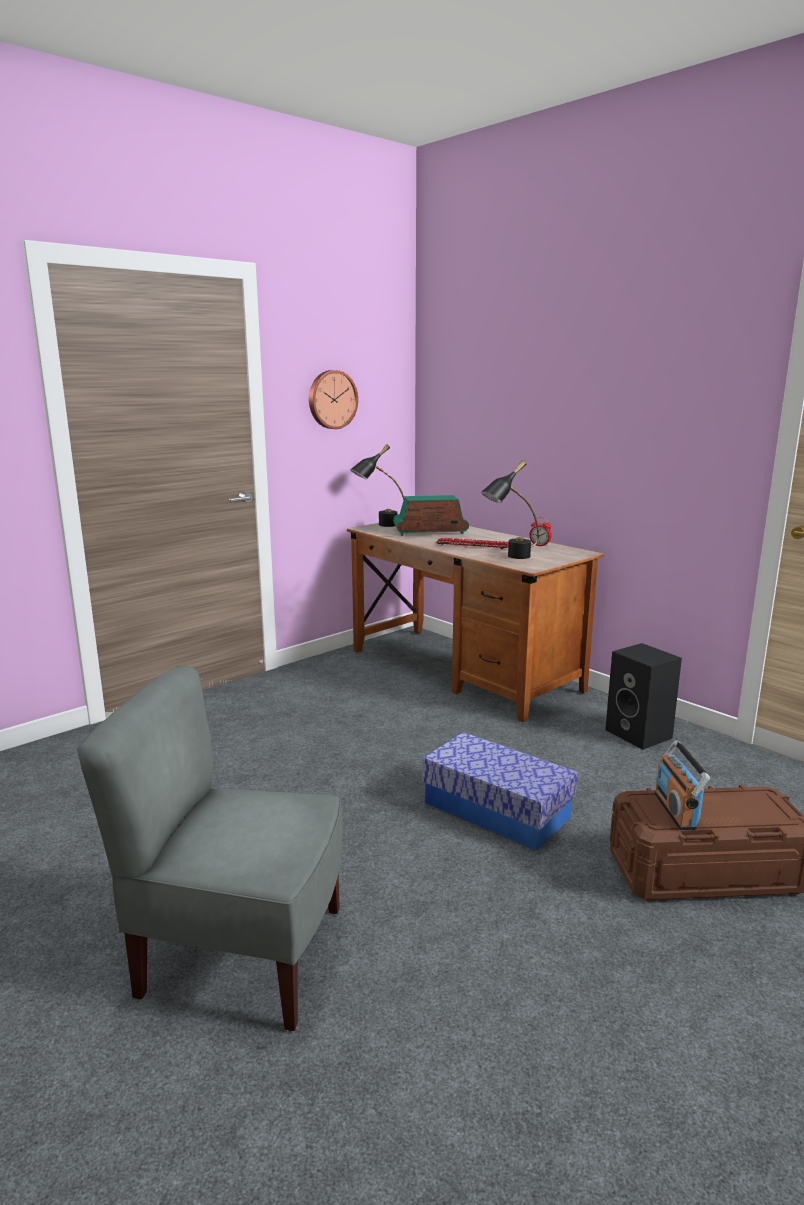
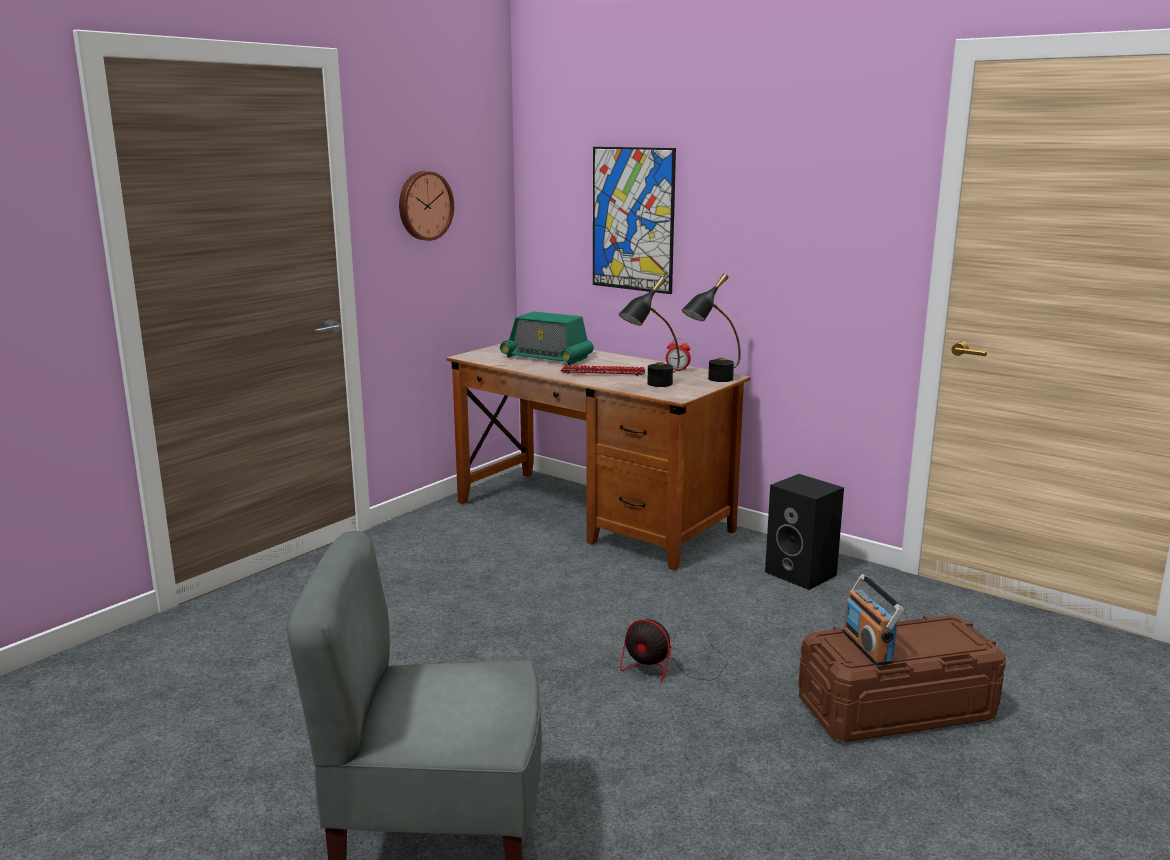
camera: 10 degrees left, 0 degrees up
(379, 525) = (484, 352): black table lamp -> black table lamp (712, 381)
(430, 531) = (547, 357): radio -> radio turned 135 degrees counterclockwise
(496, 810) = (670, 667): storage box -> fan
(509, 413) = (633, 219): none -> picture

